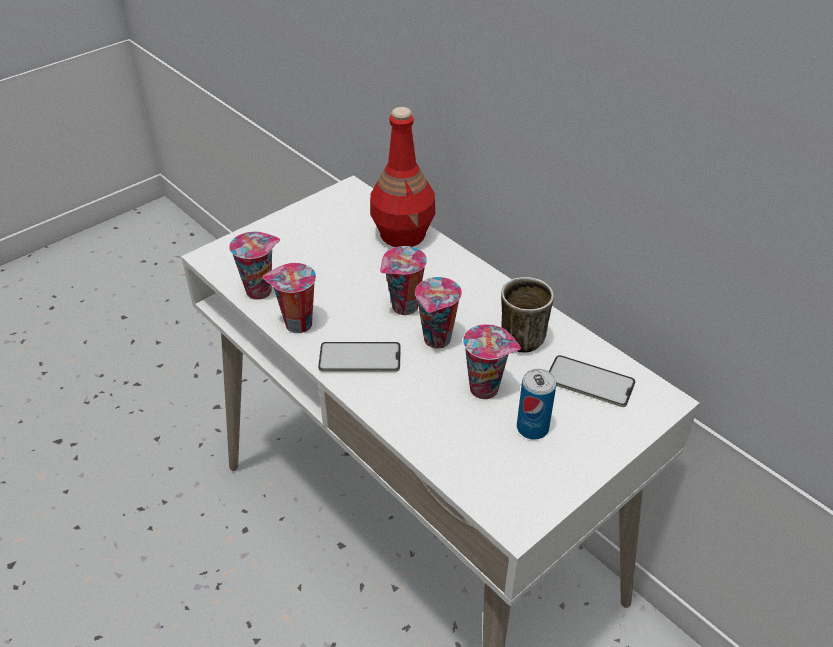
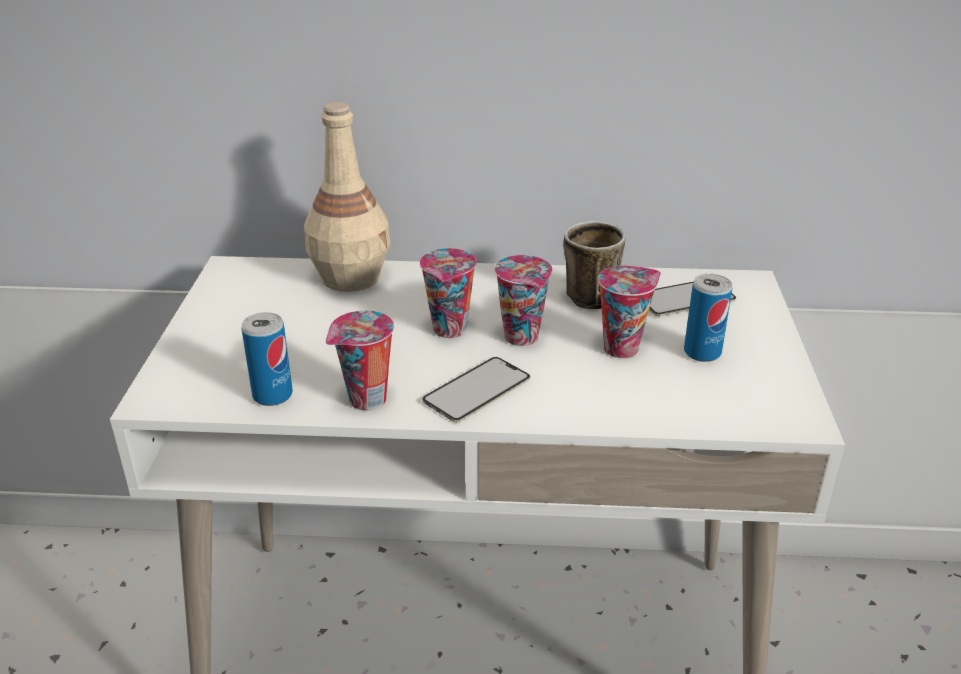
camera: 45 degrees left, 10 degrees down
(260, 290) = (272, 395): cup -> can
(403, 234) = (351, 277): red bottle -> beige bottle

